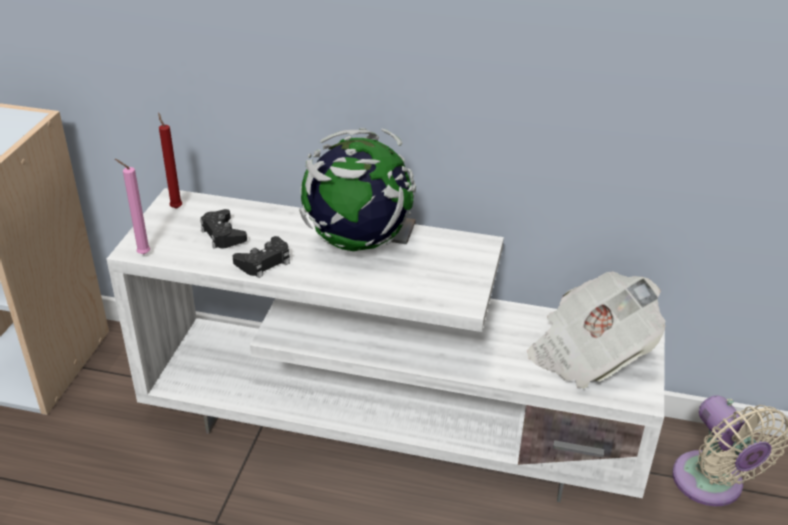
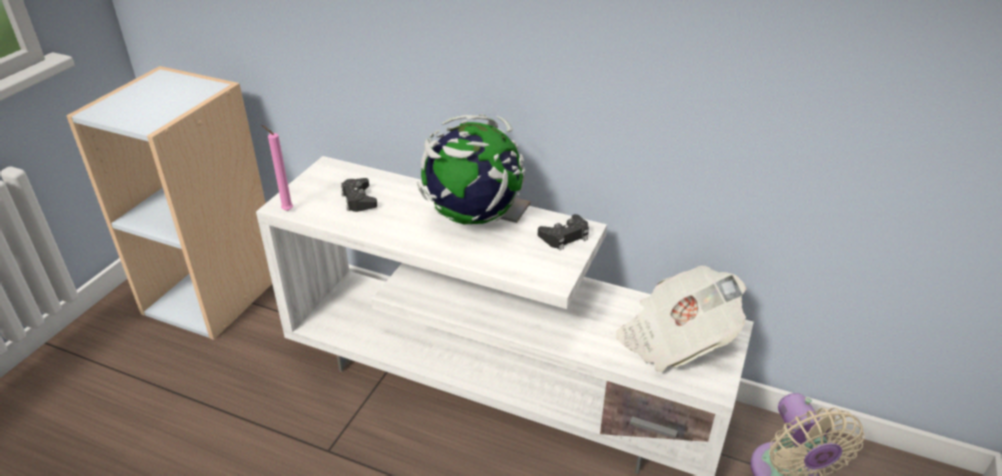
camera: 10 degrees right, 0 degrees up
(176, 207) = (326, 173): red candle -> none
(264, 262) = (387, 227): black game controller -> black game controller (565, 237)

